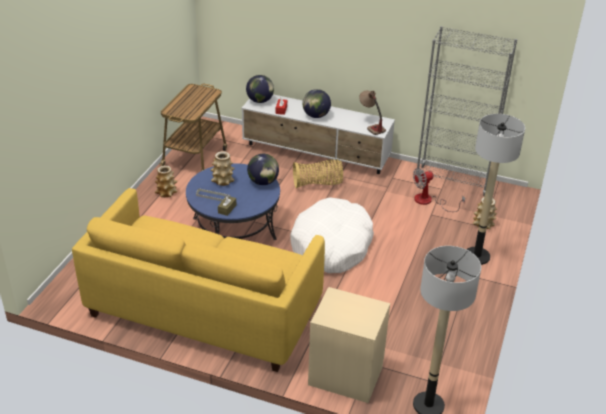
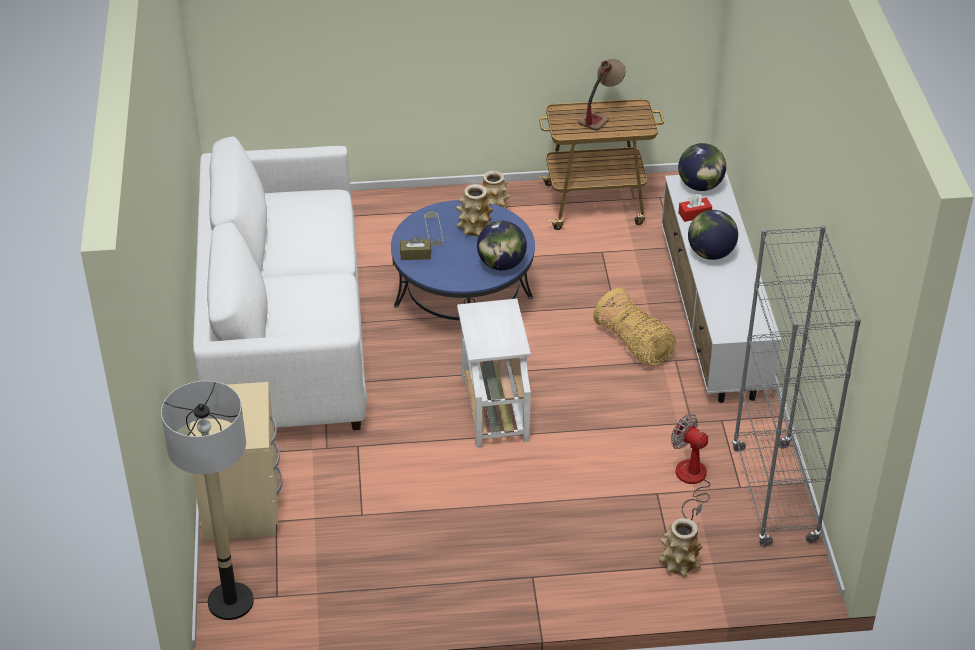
camera: 65 degrees right, 5 degrees up
(203, 309) = (285, 336): yellow sofa -> white sofa
(331, 246) = (494, 407): white dog bed -> white side table
(371, 126) = (735, 319): table lamp -> table lamp (600, 114)
(477, 256) = (588, 576): floor lamp -> none

